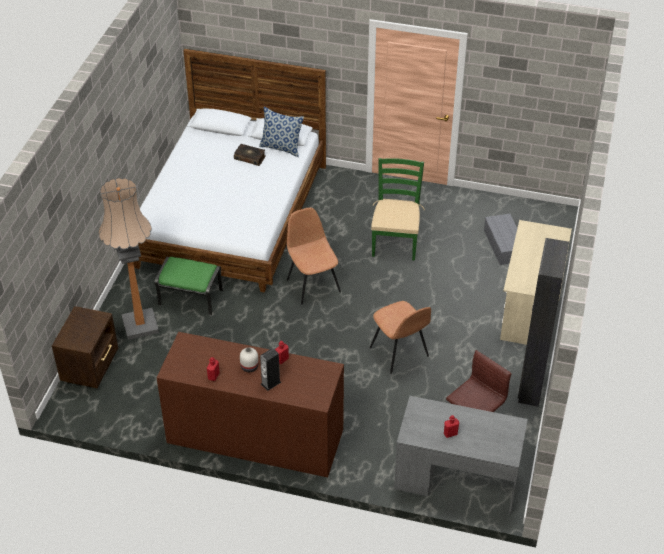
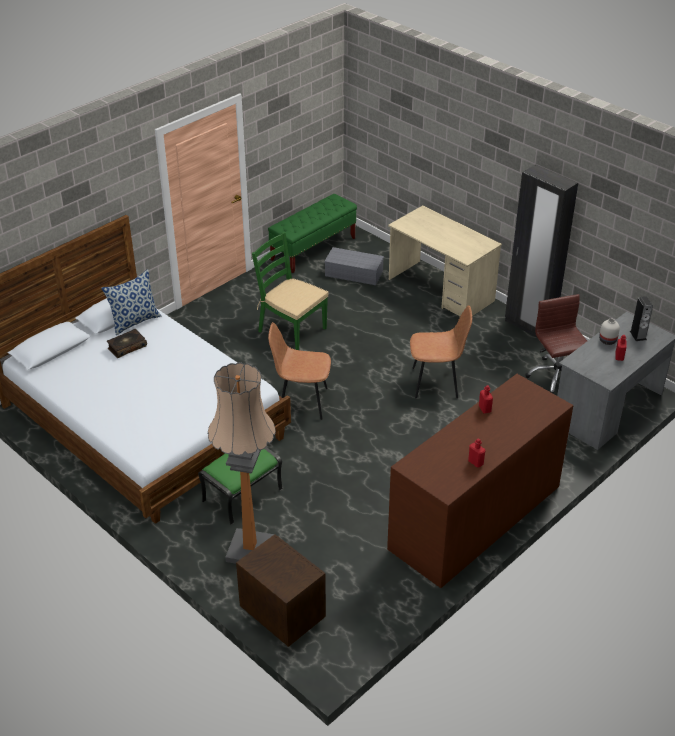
camera: 60 degrees left, 5 degrees down
(249, 366) = (479, 434): white vase -> white vase (607, 341)
(270, 383) = (512, 427): speaker -> speaker (638, 335)
(514, 208) = (313, 249): none -> green bench

